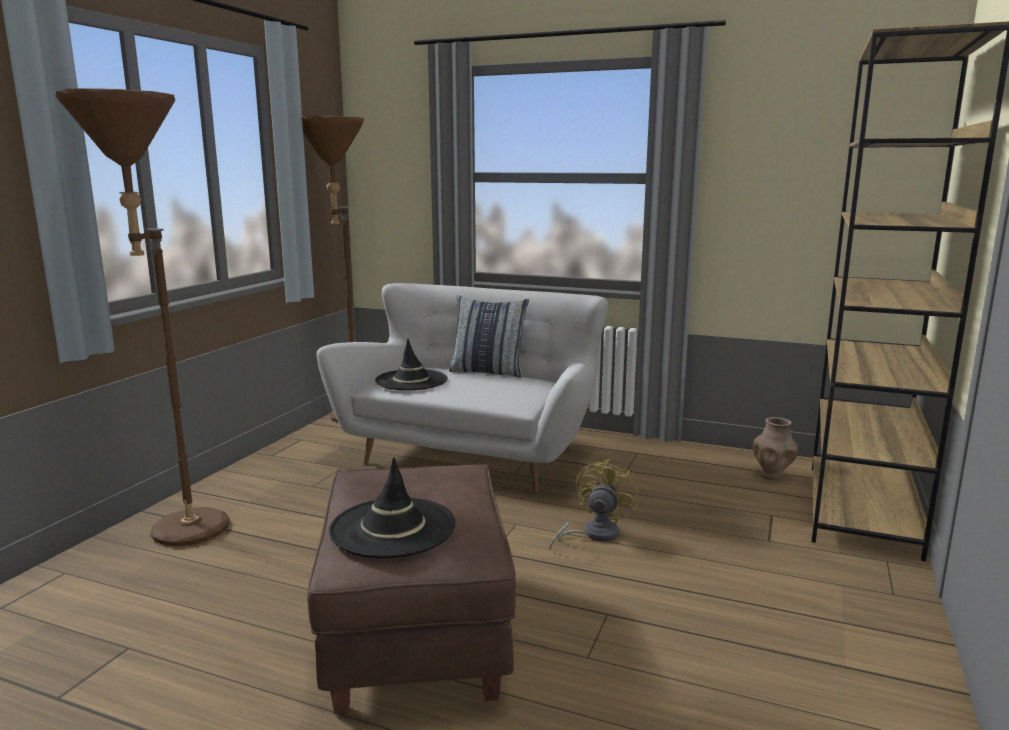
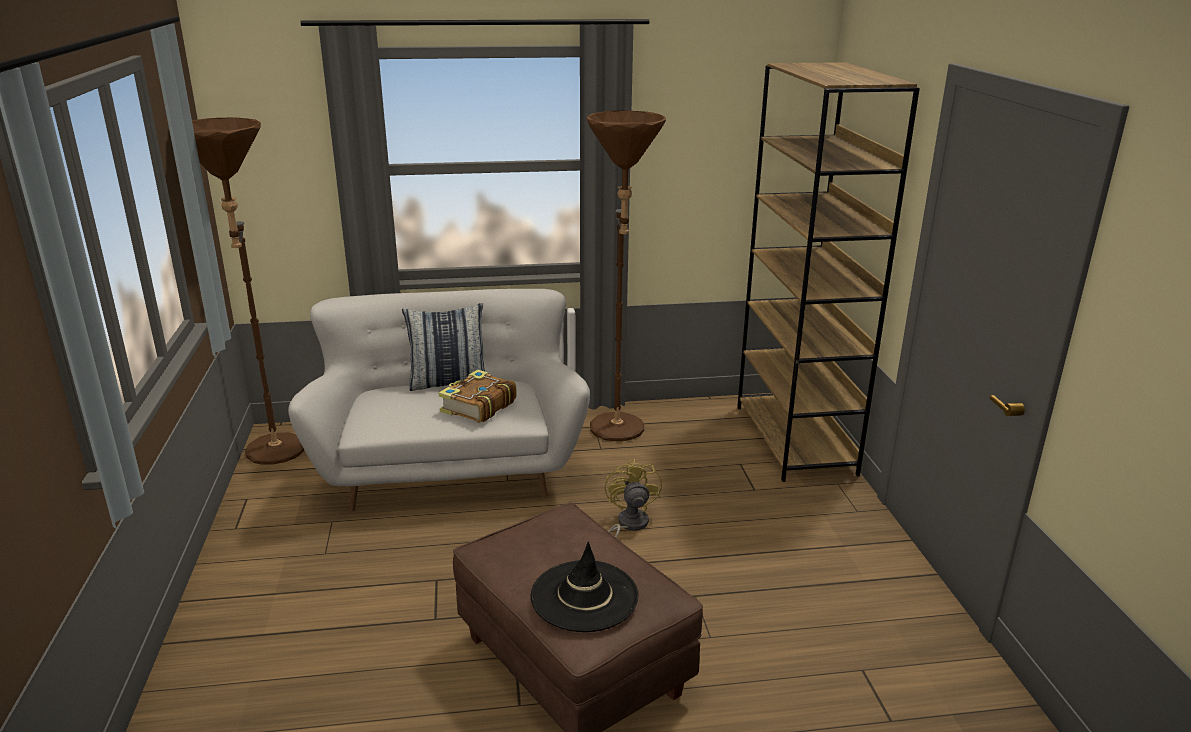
camera: 30 degrees left, 10 degrees up
(178, 536) = (245, 657): brown floor lamp -> brown floor lamp (619, 434)
(411, 380) = (389, 414): black hat -> none
(489, 388) = (477, 406): none -> book
(772, 475) = (714, 423): brown vase -> none

